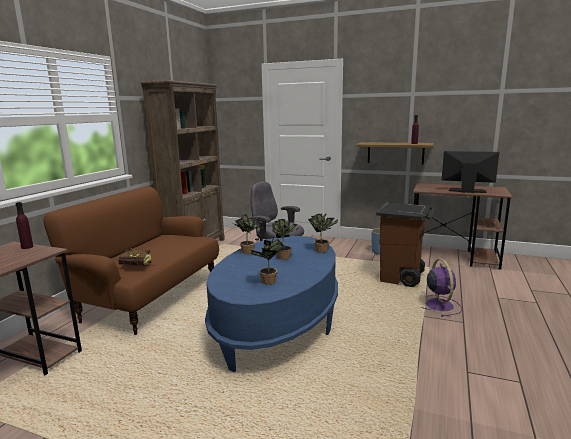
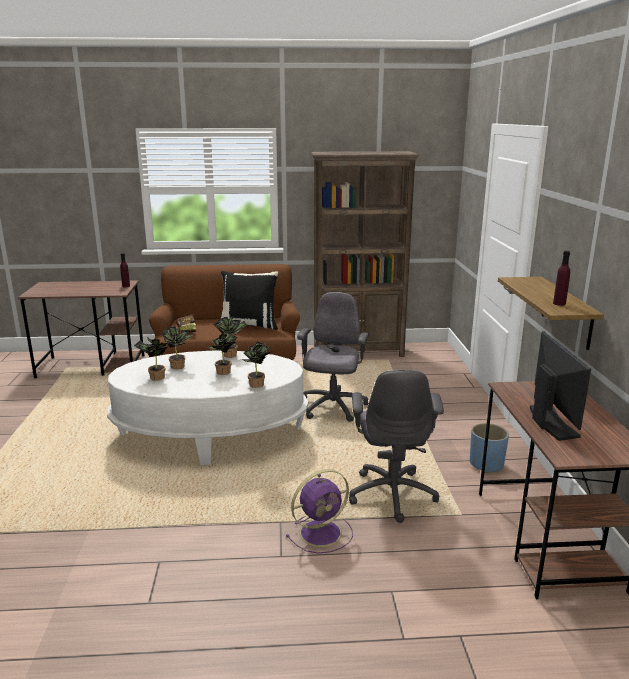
camera: 65 degrees right, 5 degrees up
(165, 244) = (249, 325): none -> black pillow
(250, 270) = (180, 366): none -> potted plant
(277, 324) = (211, 435): blue coffee table -> white coffee table
(401, 278) = (392, 494): brown trash can -> grey office chair

